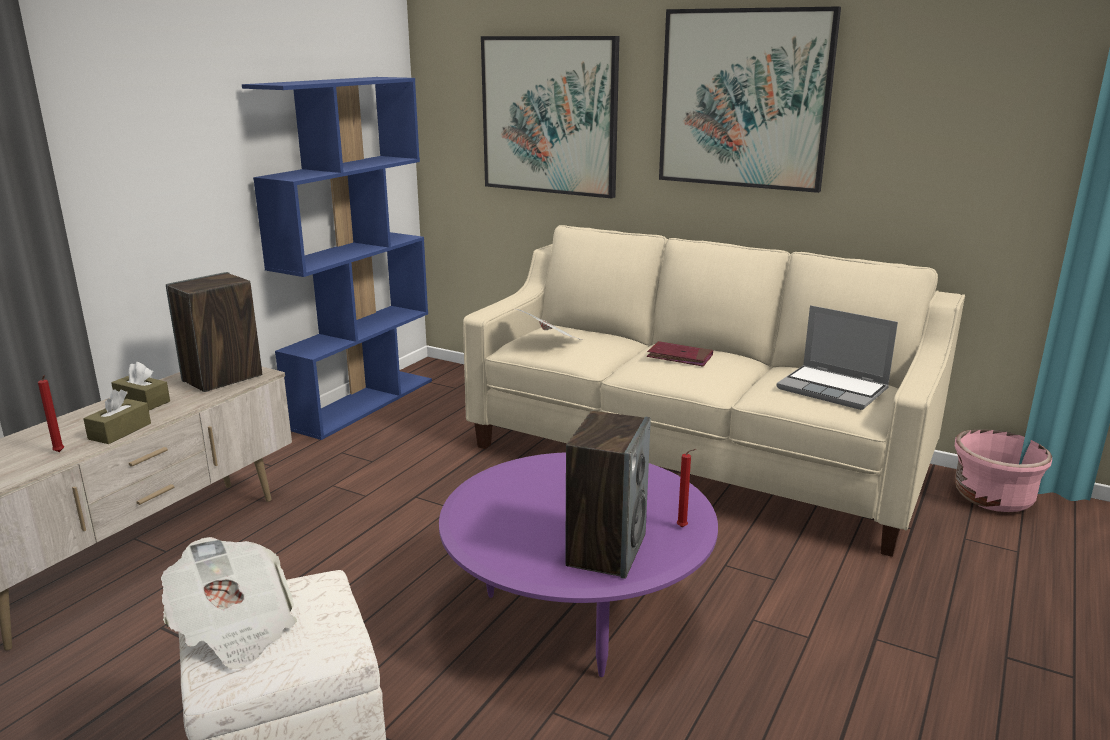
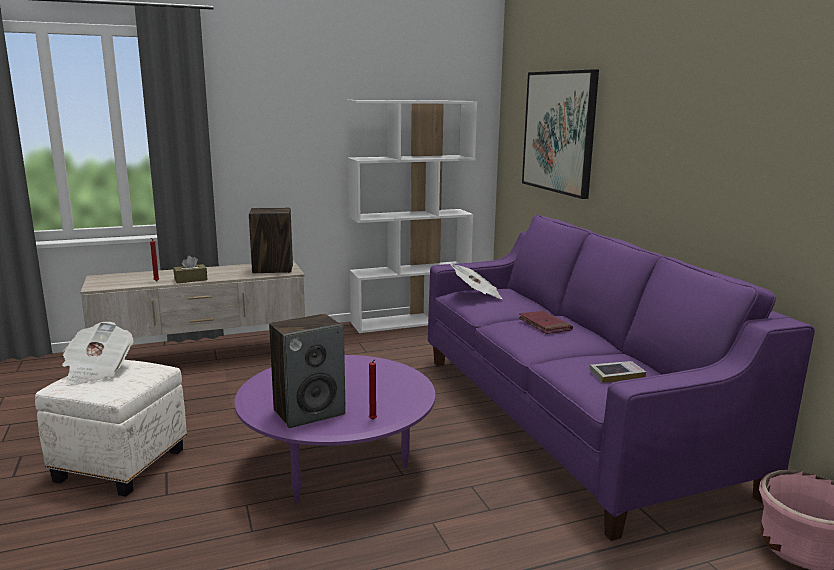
camera: 40 degrees right, 5 degrees down
(142, 401) = (223, 271): brown tissue box -> none
(362, 403) = (410, 321): blue bookcase -> white bookcase
(696, 458) = (569, 419): beige sofa -> purple sofa
(744, 99) = (667, 121): picture -> none
(834, 389) = (616, 375): laptop -> book

